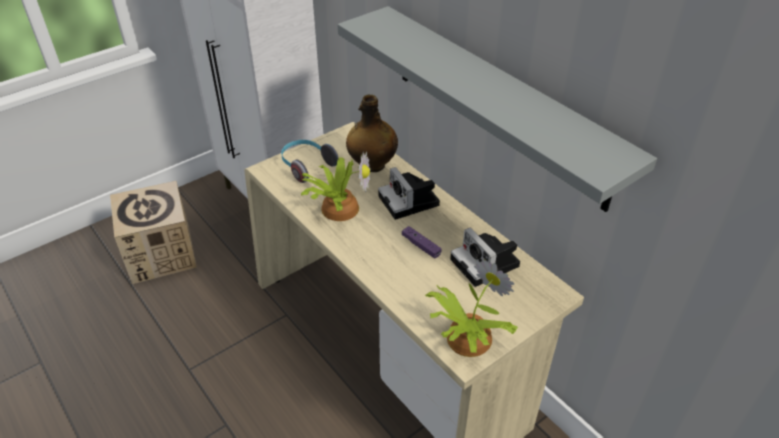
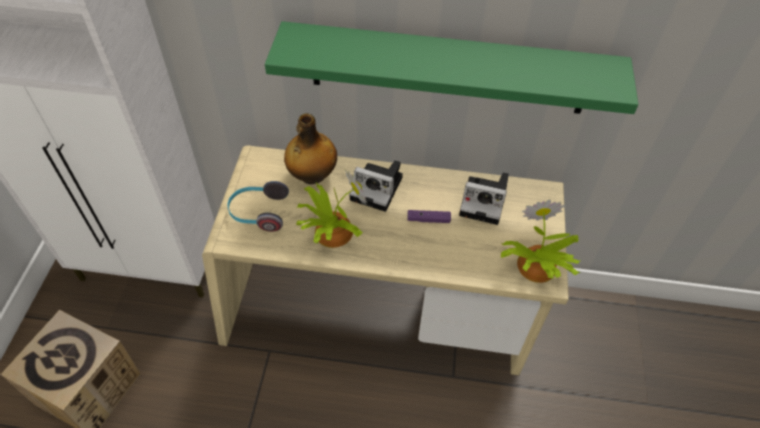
camera: 45 degrees left, 10 degrees up
(497, 104) = (448, 69): grey shelf -> green shelf

